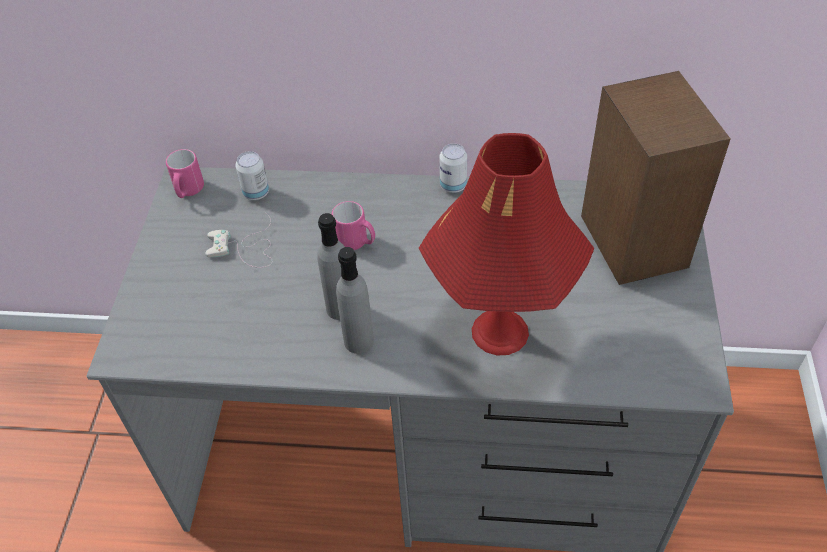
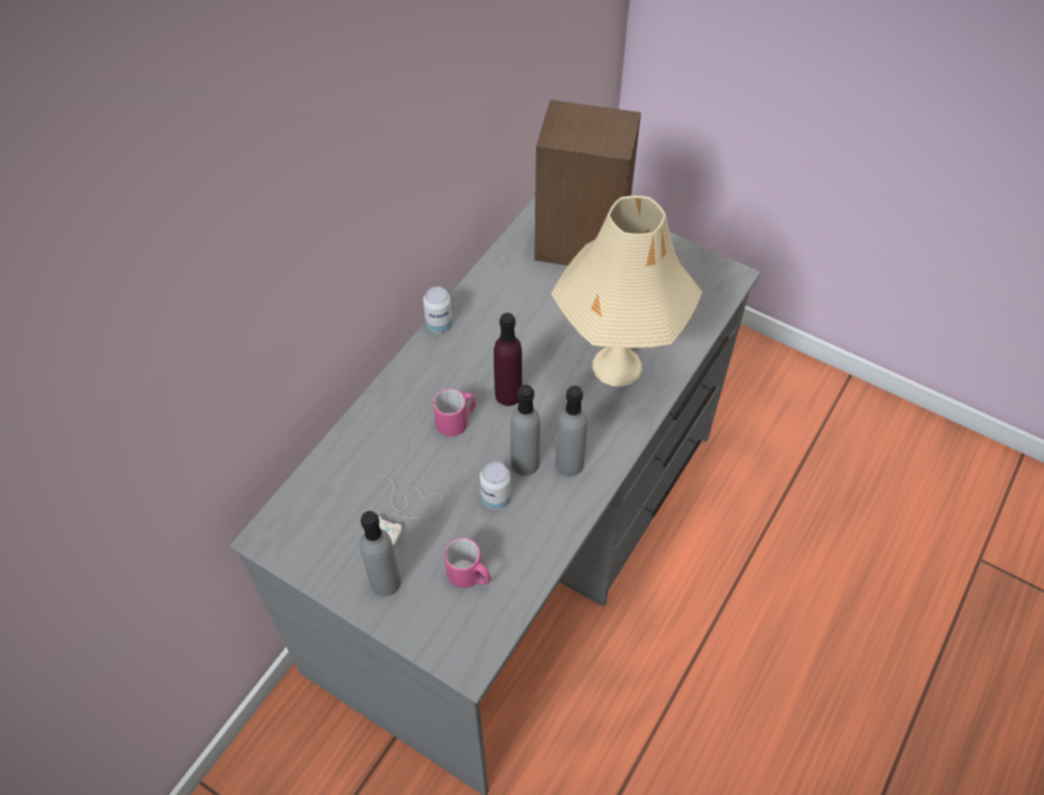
camera: 65 degrees left, 5 degrees up
(173, 267) = (385, 582): none -> grey bottle
(188, 191) = (286, 536): pink mug -> pink mug (470, 577)
(256, 193) = (334, 477): can -> can (496, 498)
(409, 264) = (508, 394): none -> purple bottle
(499, 331) = (616, 366): red table lamp -> beige table lamp

